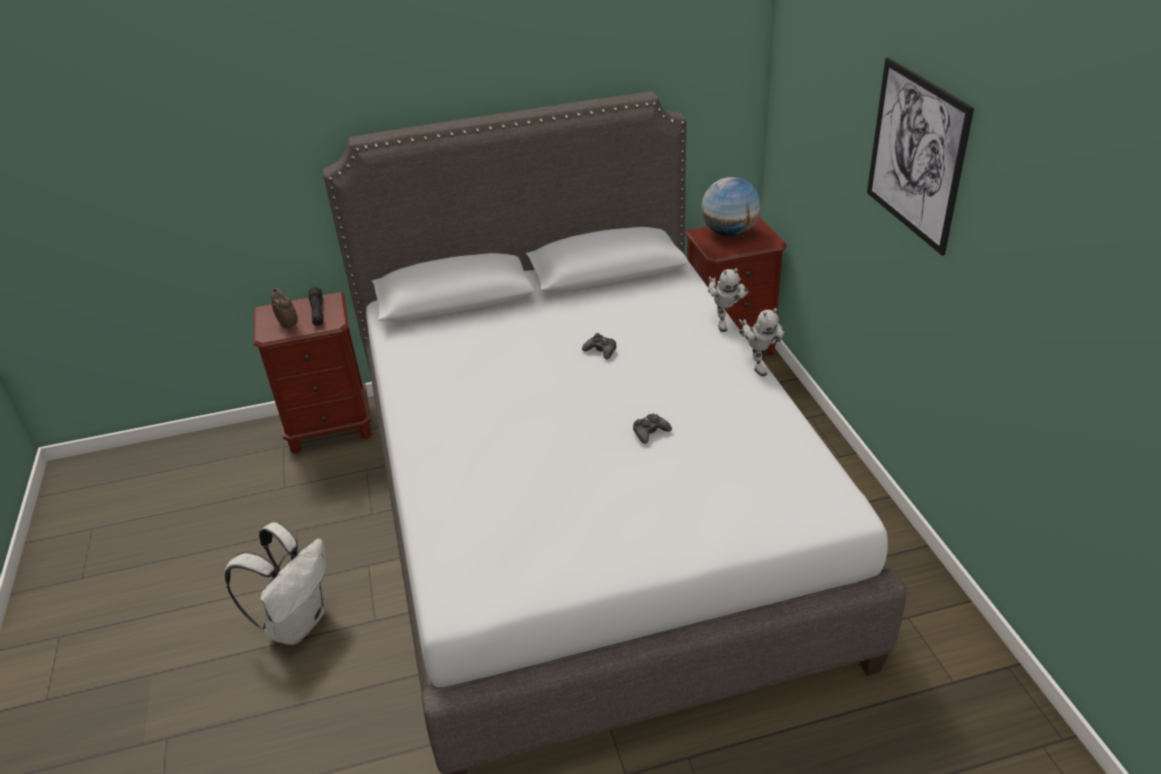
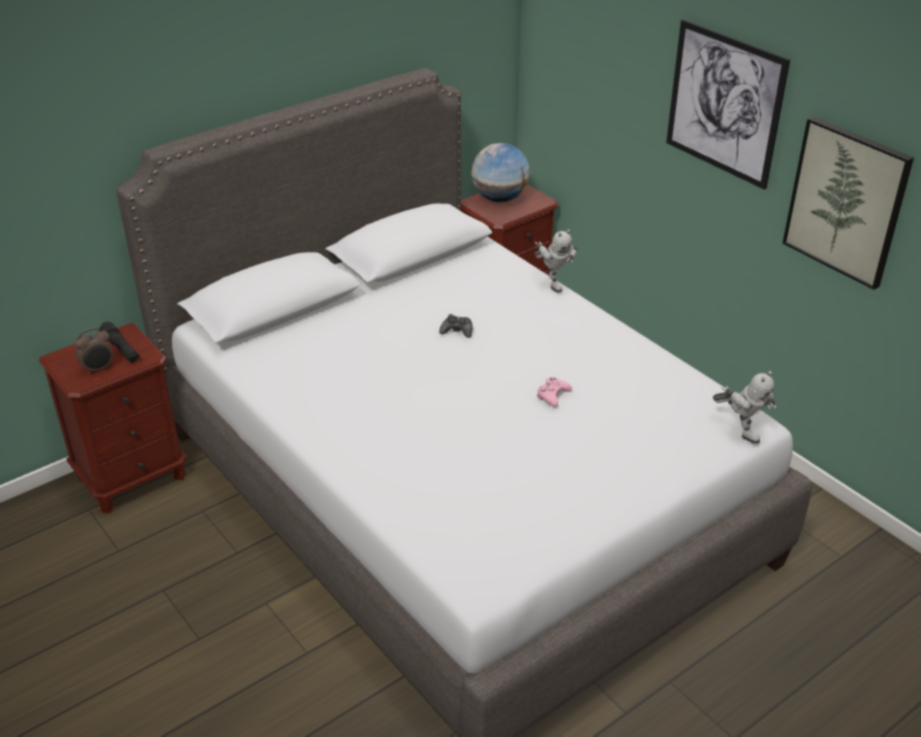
camera: 25 degrees left, 0 degrees up
(289, 326) = (98, 369): alarm clock -> alarm clock turned 120 degrees clockwise
(297, 622) = (223, 678): white backpack -> none
(650, 432) = (553, 395): black game controller -> pink game controller
(757, 364) = (607, 316): toy robot -> toy robot (740, 430)
(1013, 281) = (846, 202): none -> picture

